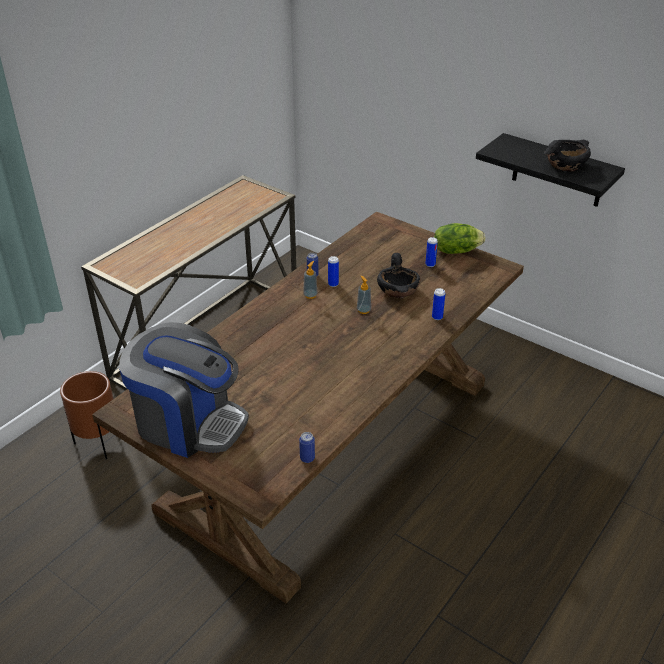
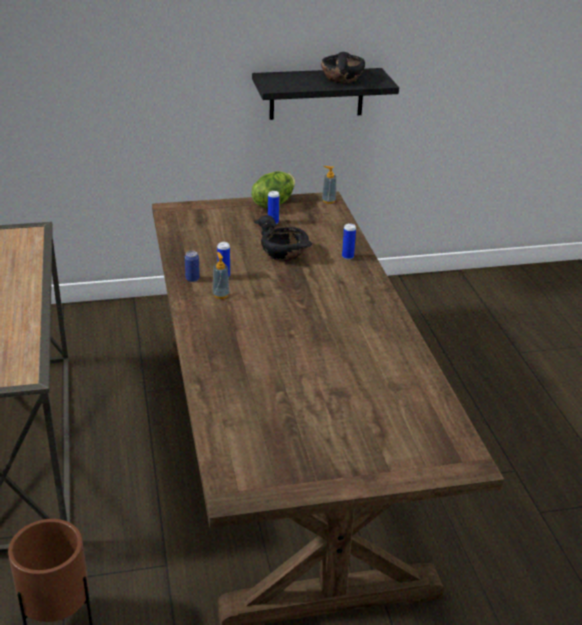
camera: 50 degrees left, 5 degrees down
(188, 423) = (313, 456): coffee machine -> none
(307, 458) = (449, 411): can -> none
(363, 310) = (286, 282): soap dispenser -> soap dispenser (328, 201)

